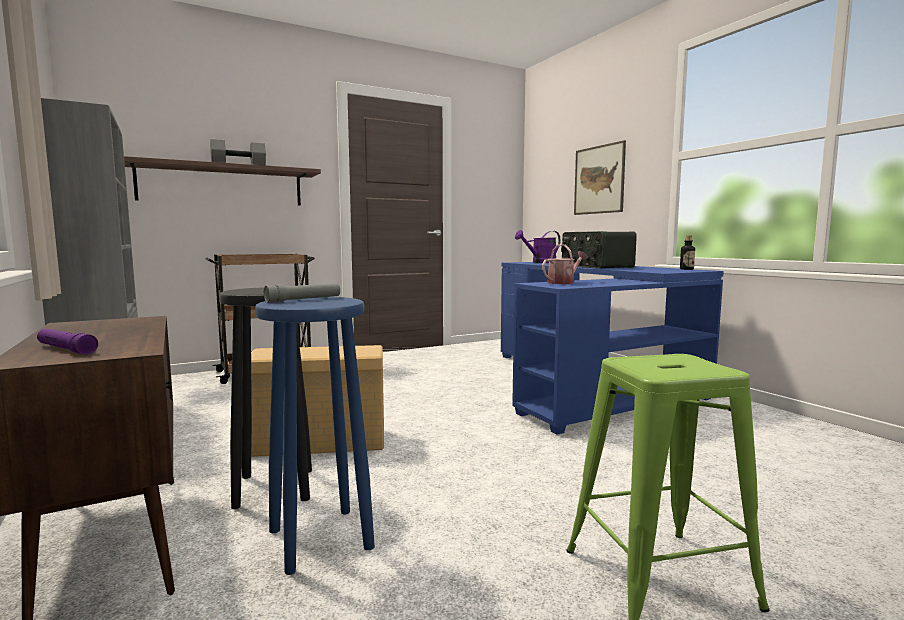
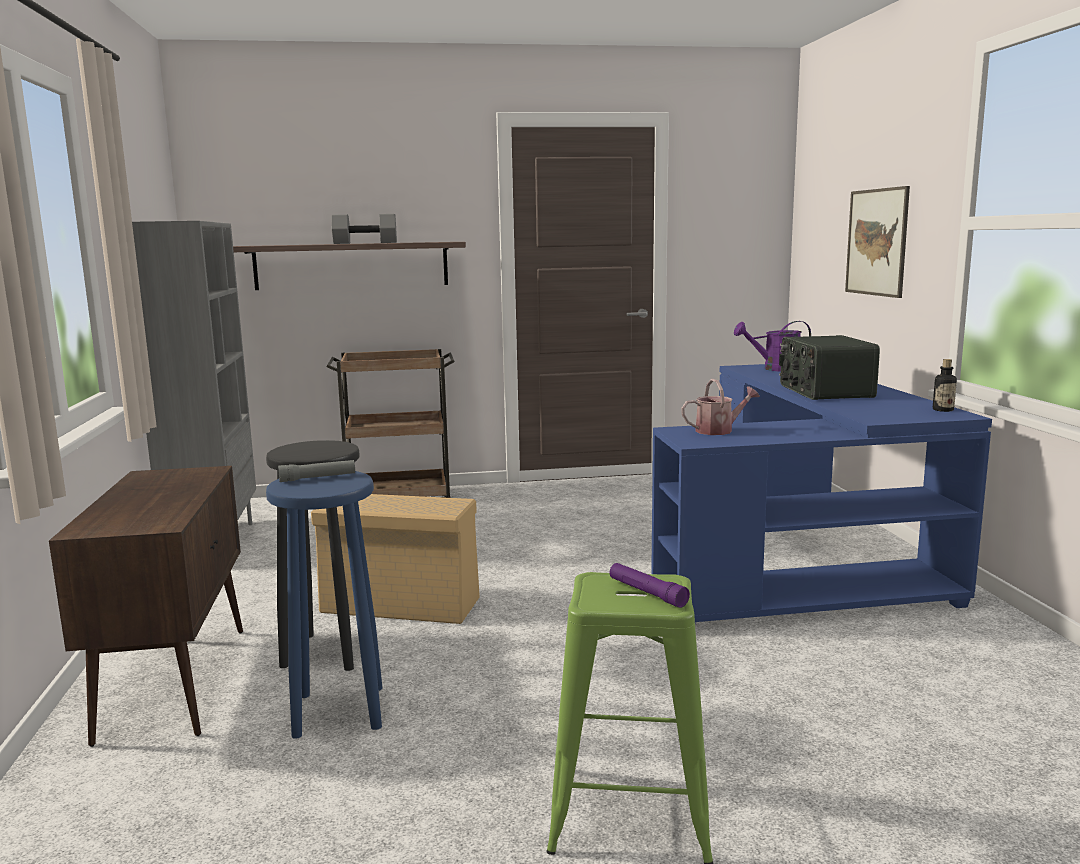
camera: 20 degrees right, 5 degrees up
(66, 349) = (118, 517): purple flashlight -> purple flashlight (647, 593)

